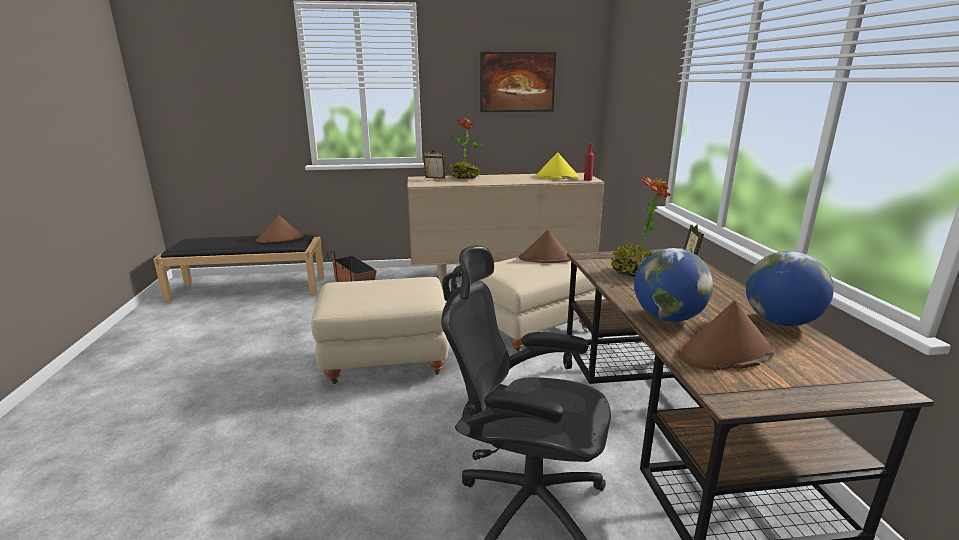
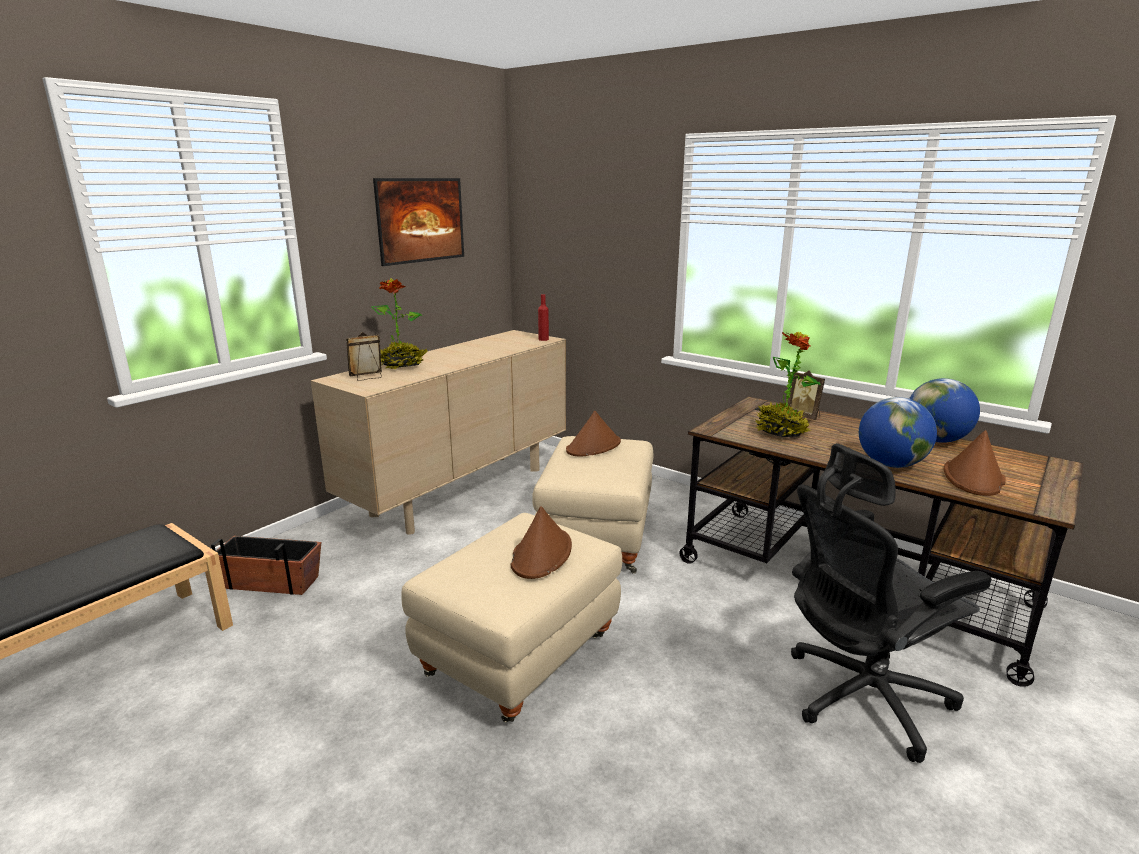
camera: 45 degrees left, 0 degrees up
(280, 239) = (120, 552): brown hat -> brown hat (541, 554)
(557, 177) = (503, 342): yellow hat -> none

